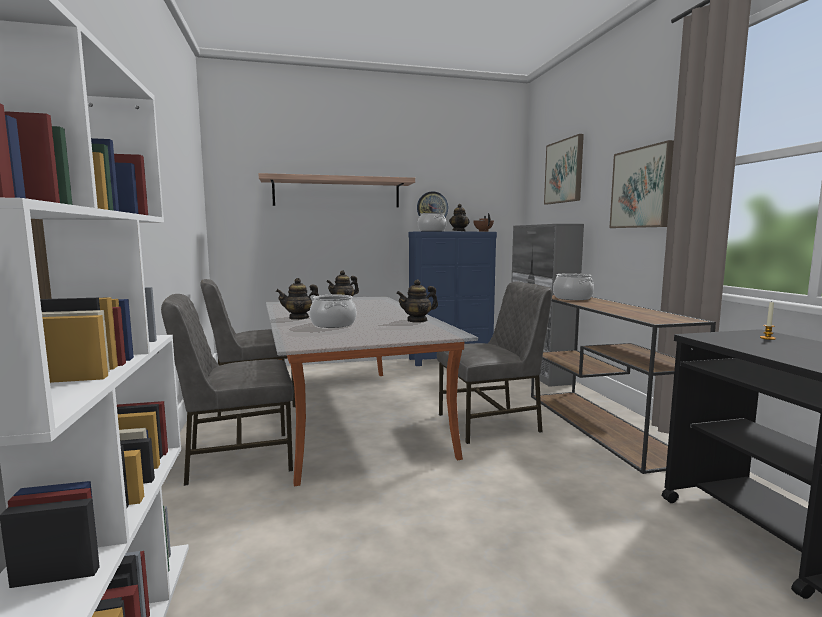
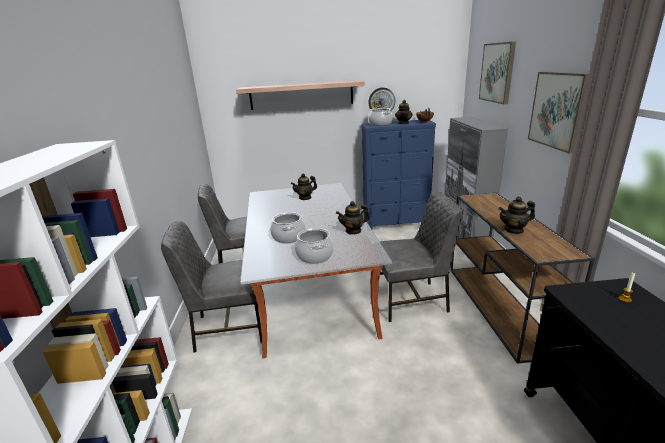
camera: 10 degrees right, 15 degrees up
(299, 318) = (267, 224): teapot -> teapot (514, 230)
(572, 298) = (486, 203): cooking pot -> cooking pot (315, 256)

